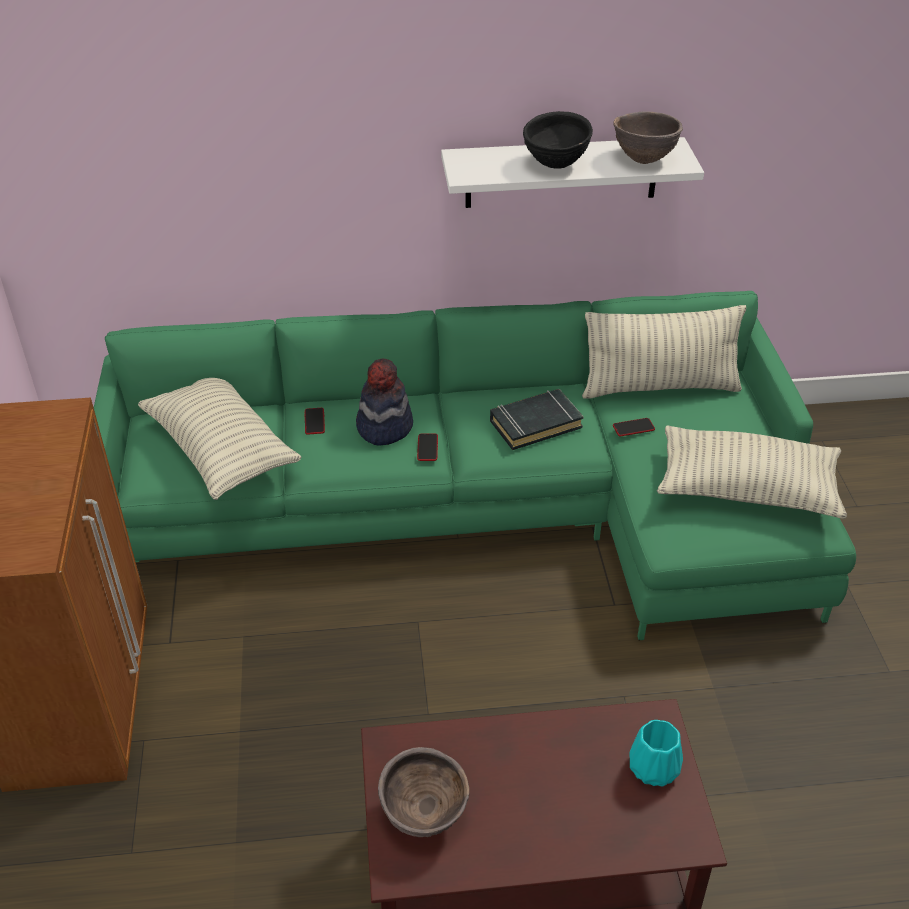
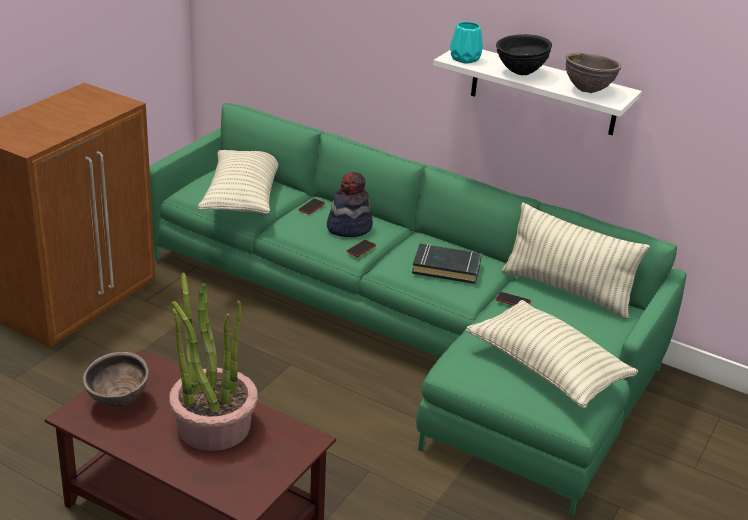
camera: 35 degrees right, 10 degrees down
(553, 771) = (213, 426): none -> potted plant
(655, 768) = (273, 459): turquoise vase -> turquoise vase (465, 59)

